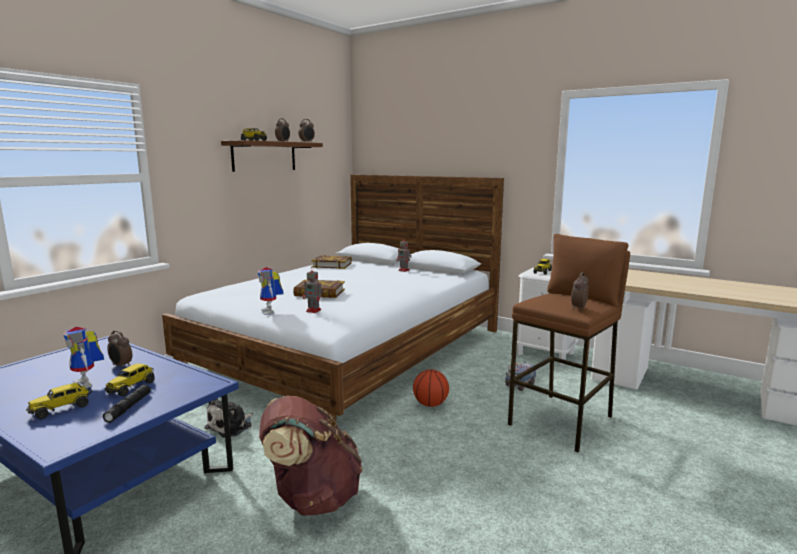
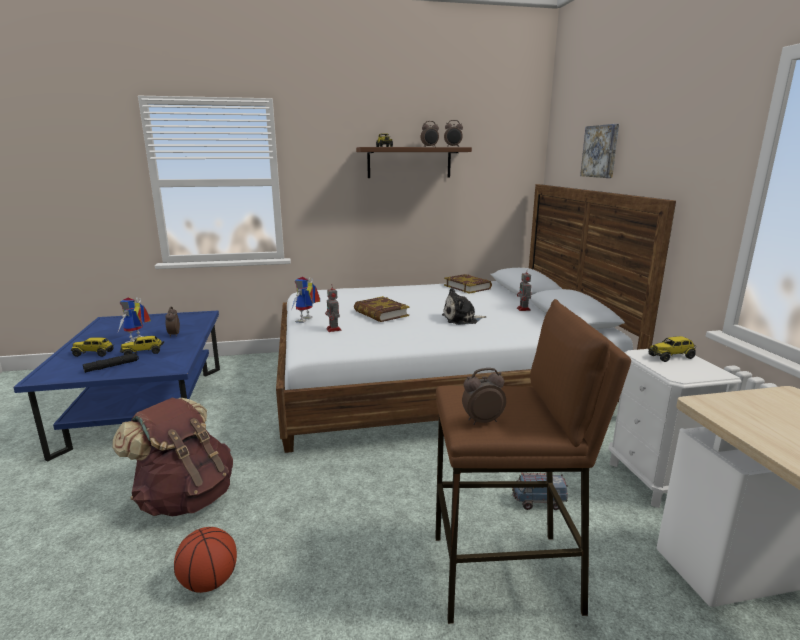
camera: 45 degrees right, 5 degrees up
(231, 426) = (246, 412): plush toy -> plush toy (462, 319)
(421, 147) = (601, 151): none -> picture
(430, 404) = (404, 471): basketball -> basketball (209, 582)

